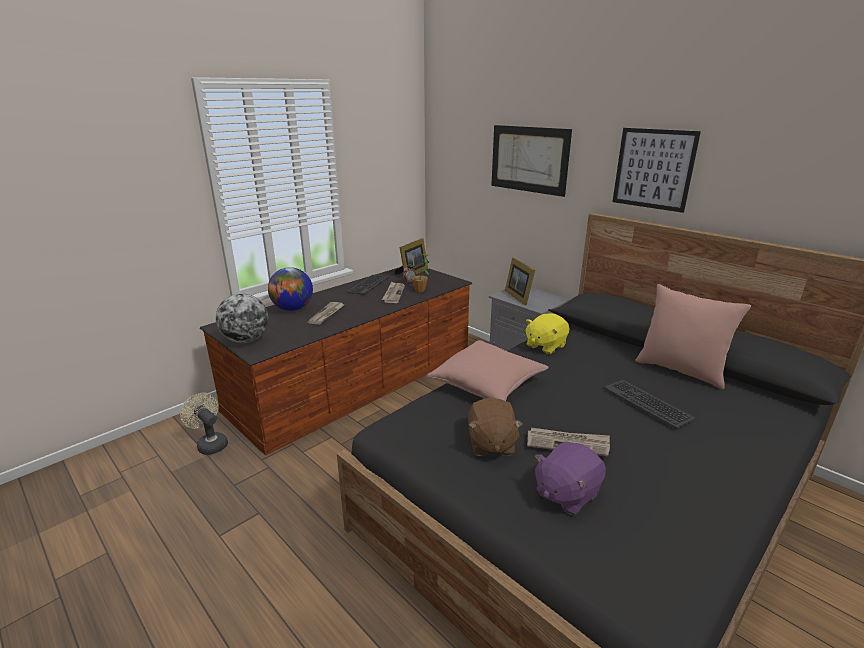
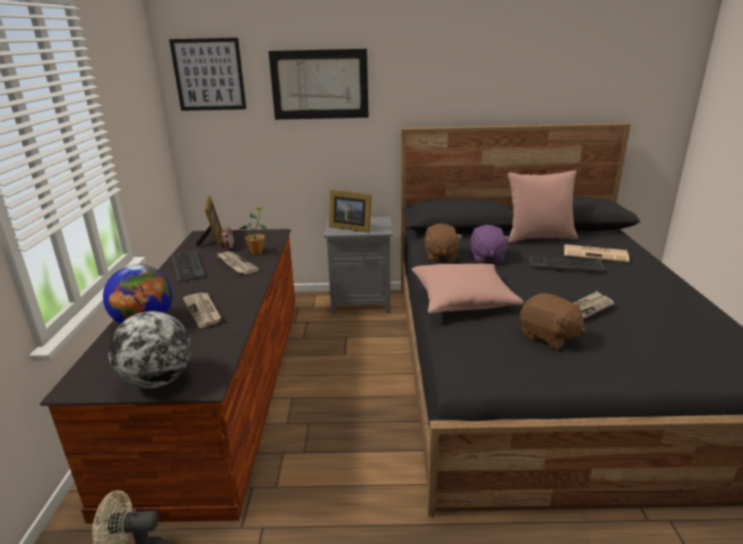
camera: 45 degrees left, 0 degrees up
(545, 346) = (440, 256): yellow plush toy -> brown plush toy
(566, 493) = (637, 339): purple plush toy -> purple plush toy (487, 258)
(653, 169) = (453, 78): picture -> picture (209, 75)
(712, 411) = (596, 254): none -> newspaper

